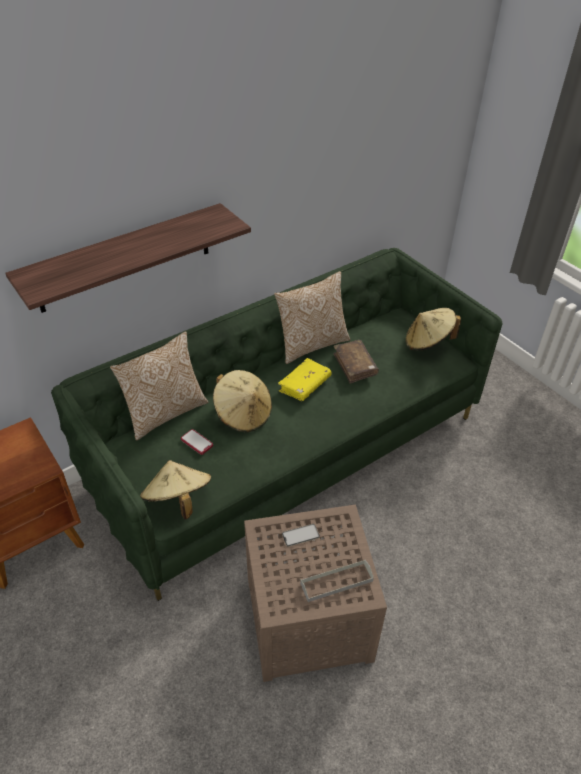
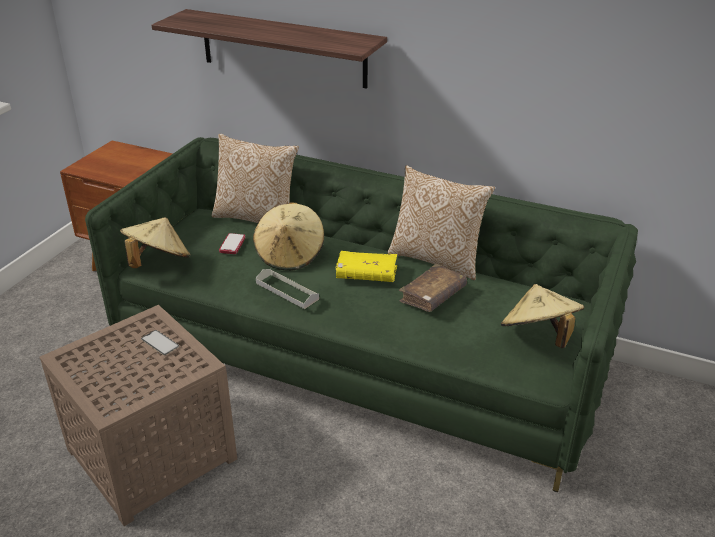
camera: 60 degrees right, 10 degrees down
(336, 582) = (113, 385): grey tray -> grey tray (287, 291)

